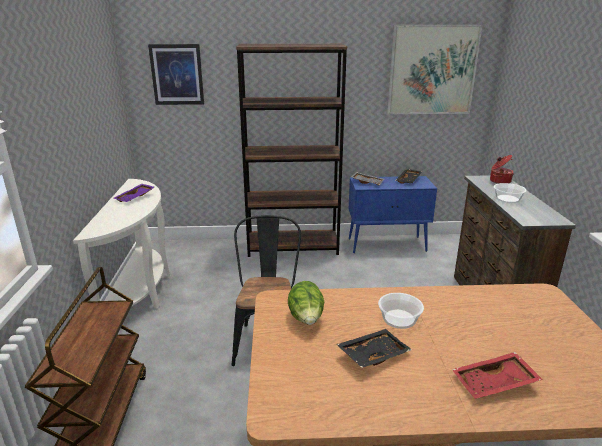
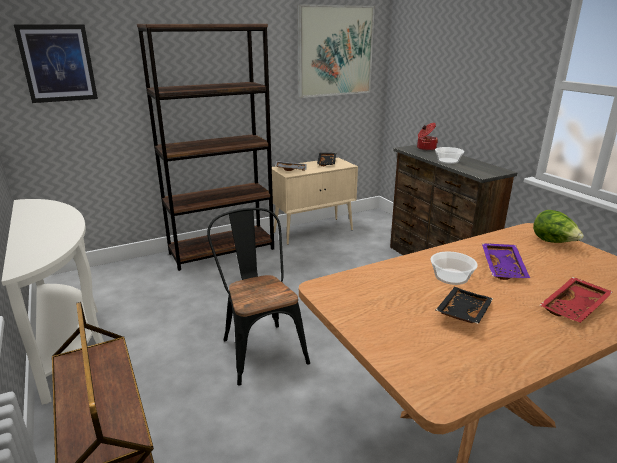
camera: 25 degrees left, 0 degrees up
(135, 197) = (47, 219): purple tray -> purple tray (504, 267)
(306, 319) = (372, 298): lettuce -> lettuce (553, 242)
(387, 245) = (314, 231): blue cabinet -> beige cabinet

